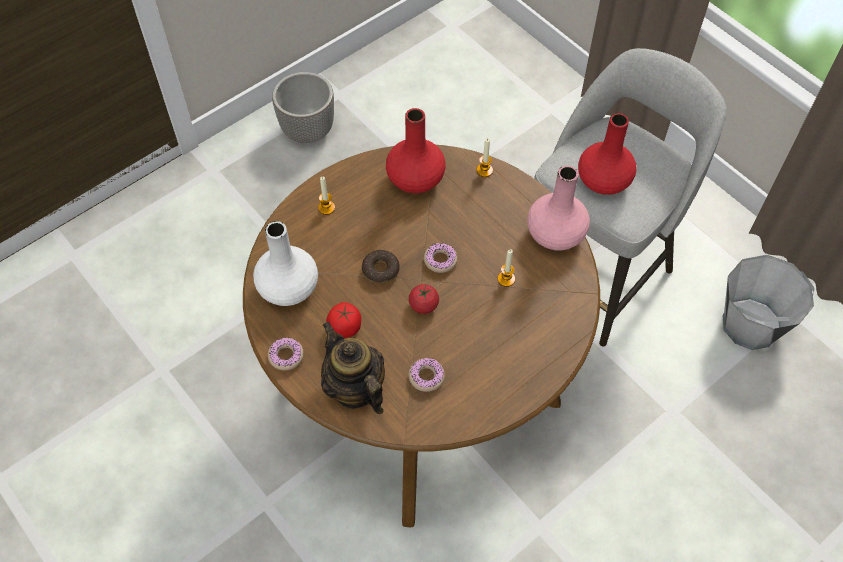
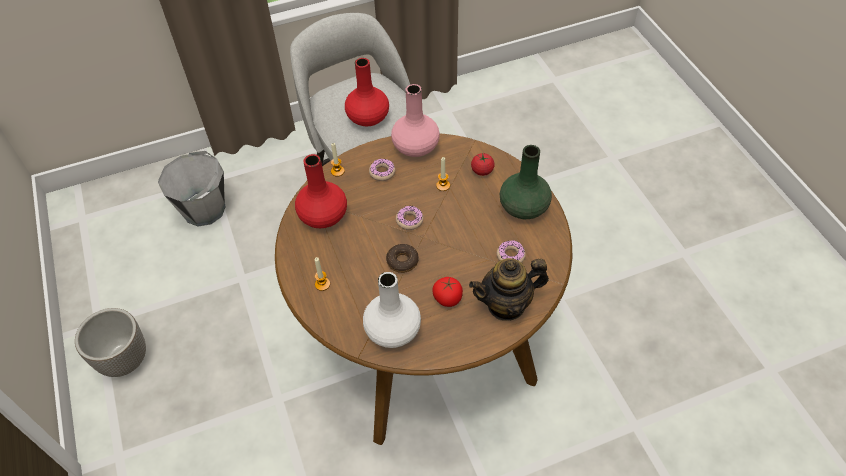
camera: 70 degrees left, 5 degrees down
(286, 356) = (460, 347): donut -> donut (382, 172)
(423, 305) = (446, 241): tomato -> tomato (482, 170)
(507, 374) = (524, 207): none -> green vase
(750, 325) = (450, 134): grey bucket -> grey bucket (204, 209)

